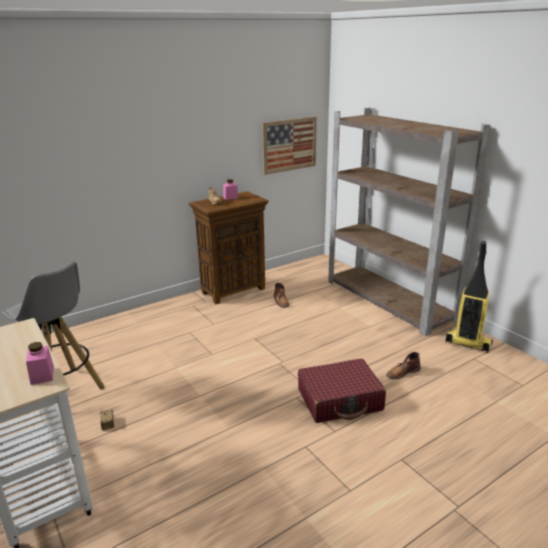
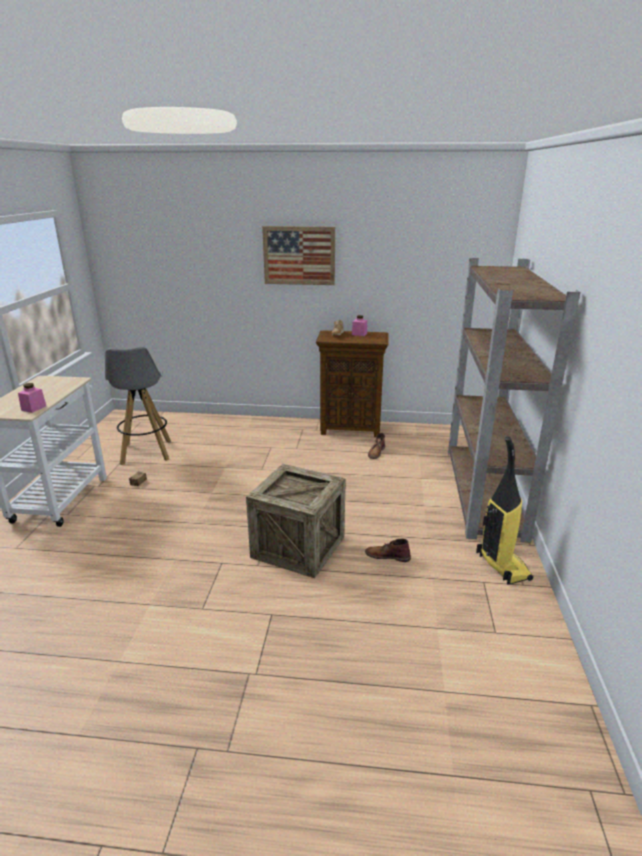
camera: 40 degrees right, 0 degrees up
(289, 145) = (450, 292): picture -> picture (299, 255)
(340, 400) = (298, 547): red suitcase -> crate

